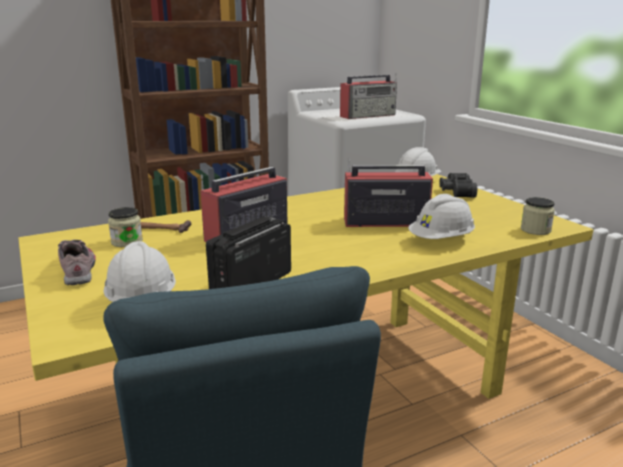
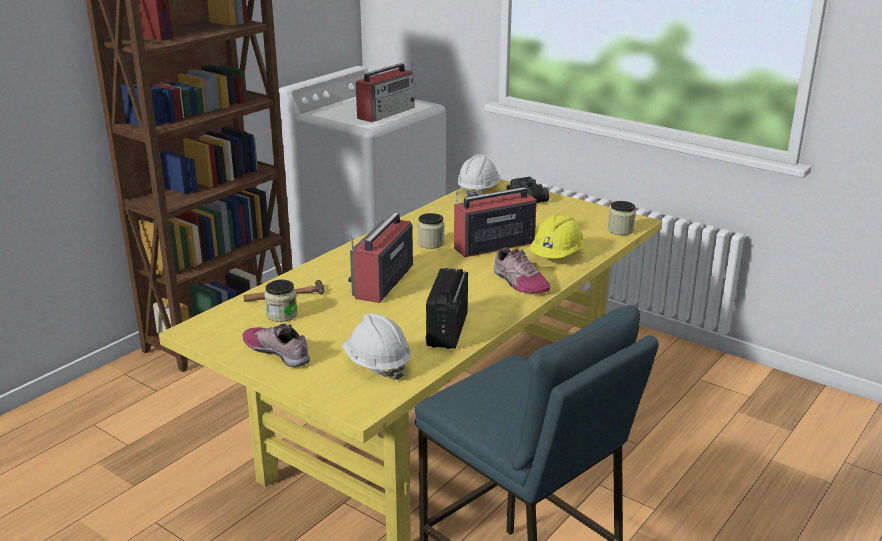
camera: 25 degrees left, 5 degrees up
(327, 212) = (431, 243): none -> jar
(376, 256) = (519, 282): none -> shoe
(441, 240) = (556, 256): white hard hat -> yellow hard hat

